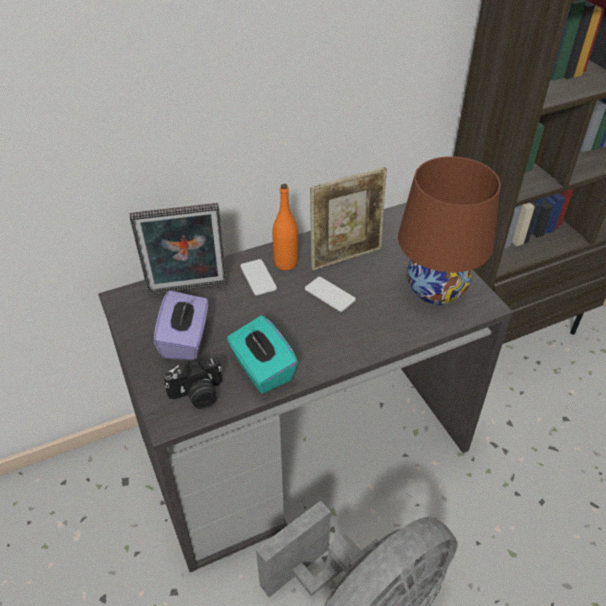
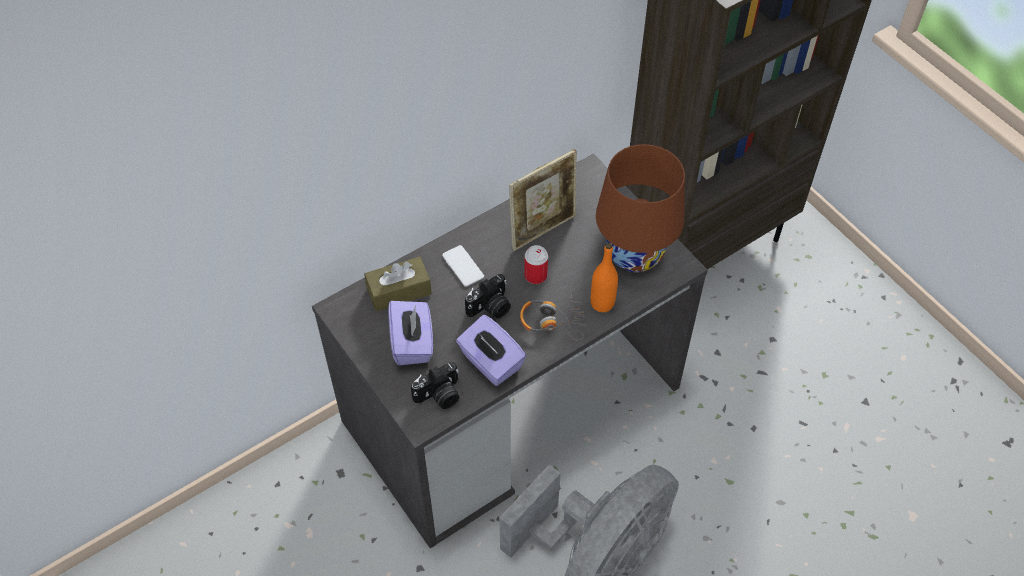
camera: 10 degrees left, 10 degrees up
(188, 291) = (399, 291): picture frame -> brown tissue box
(262, 369) = (490, 362): turquoise tissue box -> purple tissue box
(276, 318) = (490, 308): none -> camera
(286, 263) = (486, 246): orange bottle -> orange bottle (602, 303)
(330, 294) = (535, 275): phone -> can
(338, 339) = (552, 321): none -> headphones

